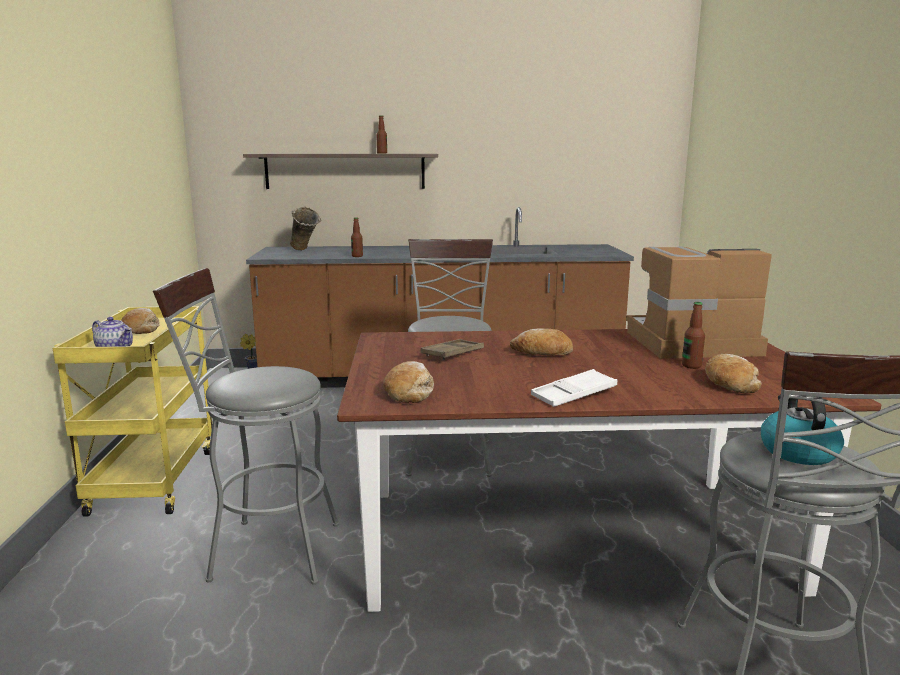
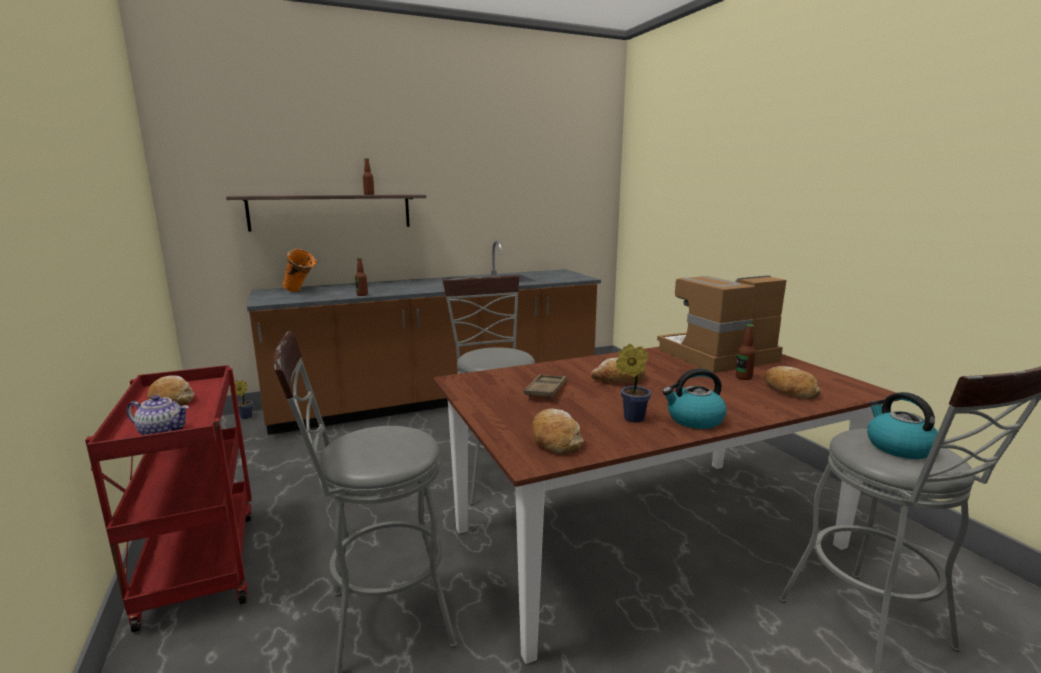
camera: 20 degrees left, 0 degrees up
(153, 479) = (199, 564): yellow cart -> red cart
(305, 251) = (301, 292): beige vase -> orange vase
(508, 385) = (631, 418): none -> potted plant
(574, 394) = (694, 420): white tray -> kettle

